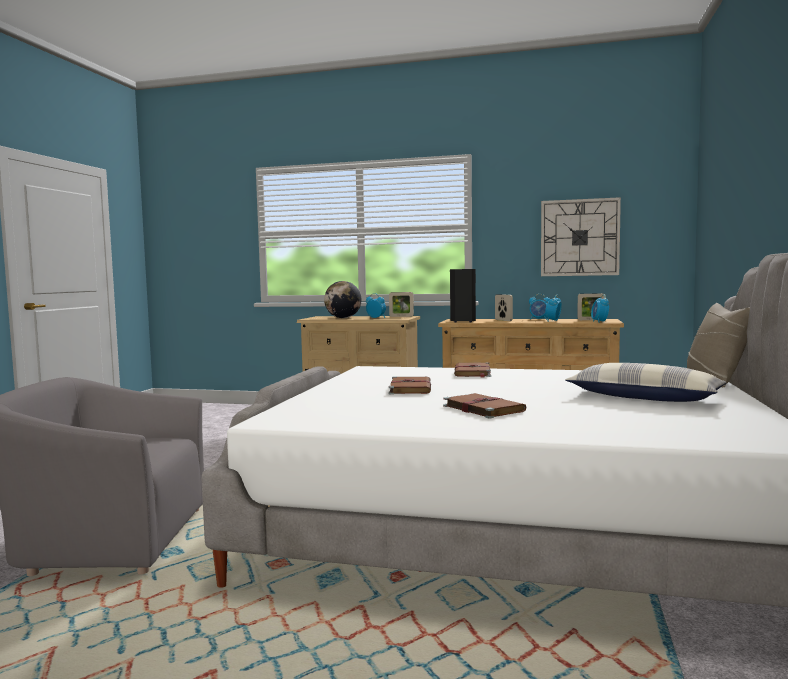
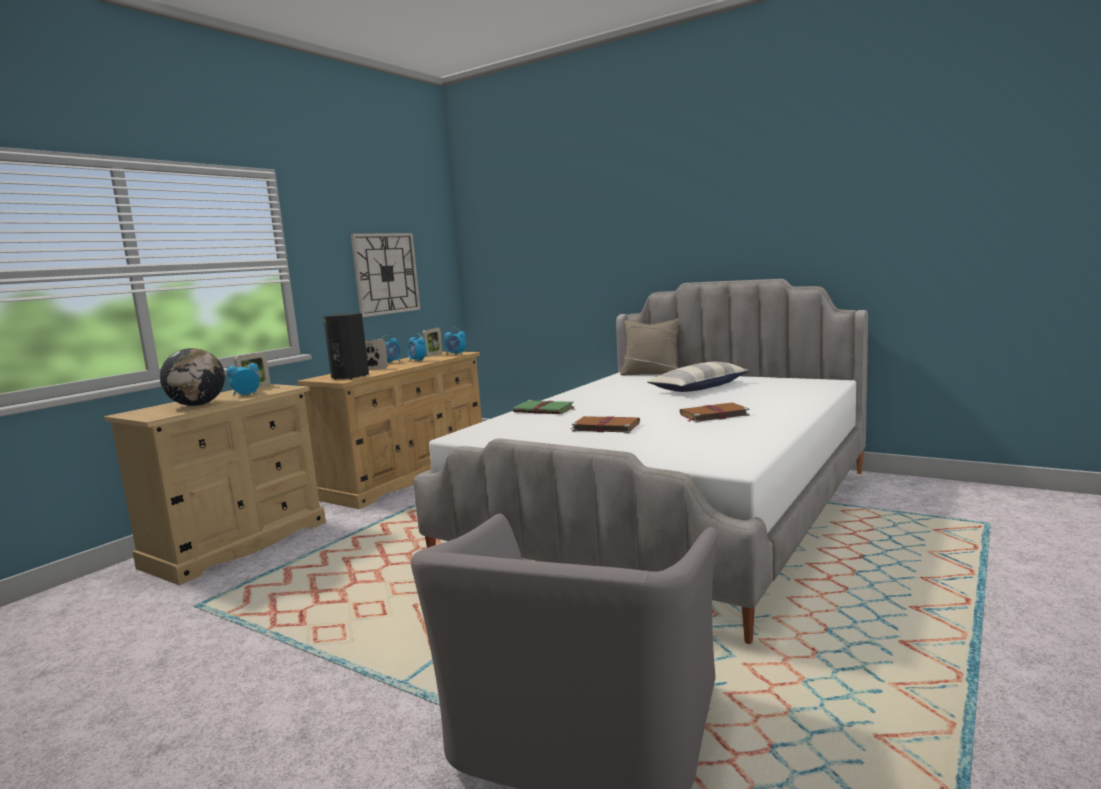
camera: 70 degrees left, 5 degrees up
(472, 372) = (545, 410): brown book -> green book

